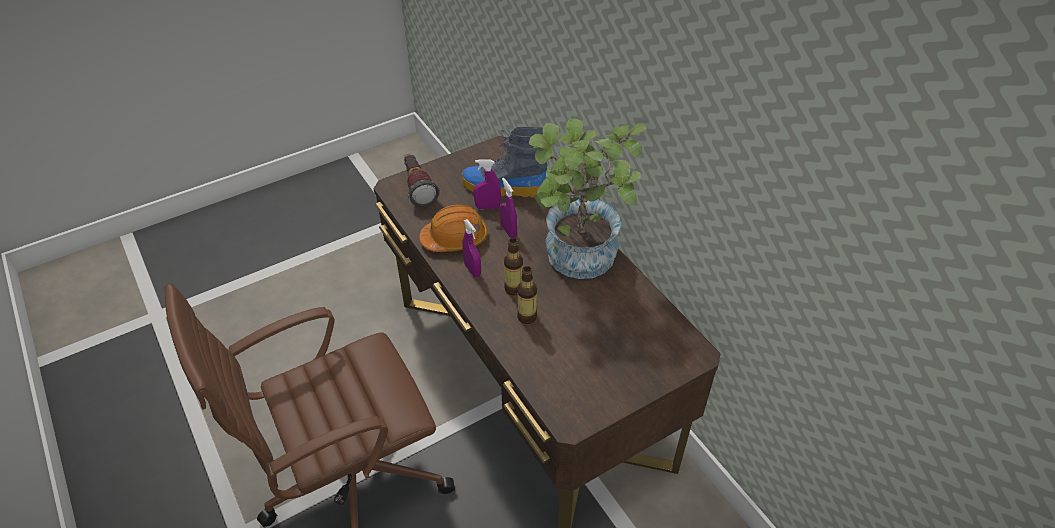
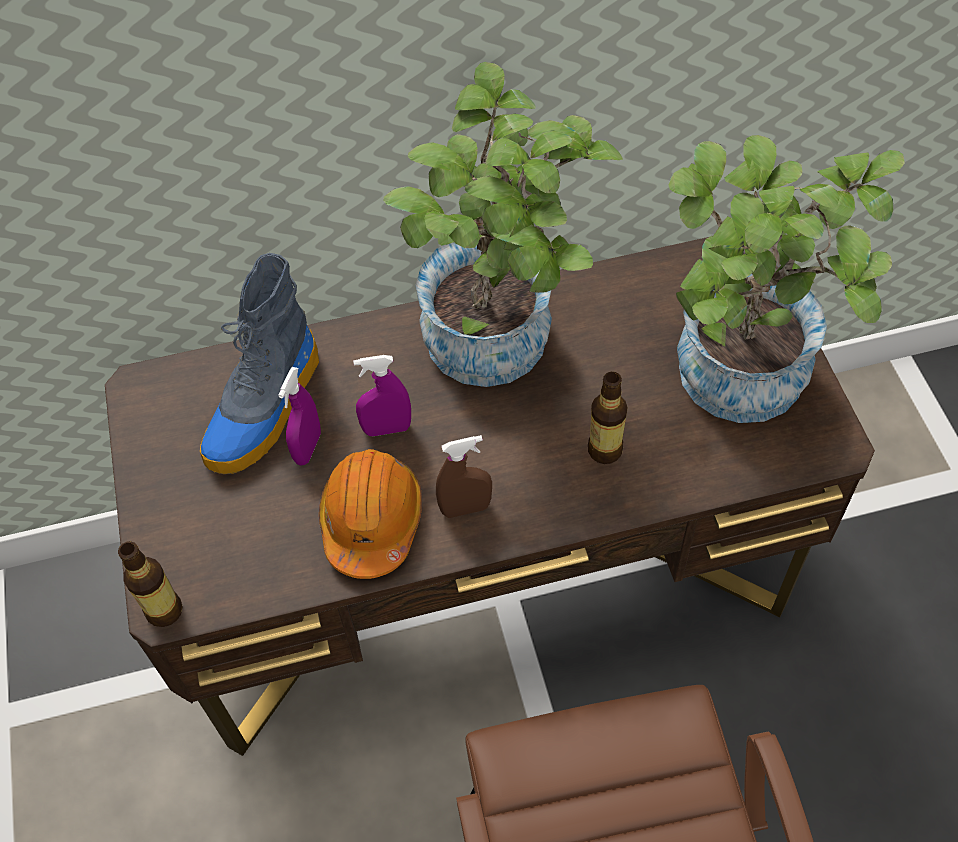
camera: 70 degrees left, 10 degrees up
(418, 188) = (193, 558): flashlight -> none
(472, 270) = (465, 508): purple spray bottle -> brown spray bottle
(514, 288) = (533, 454): bottle -> bottle (164, 611)
(593, 368) = (735, 387): none -> potted plant

